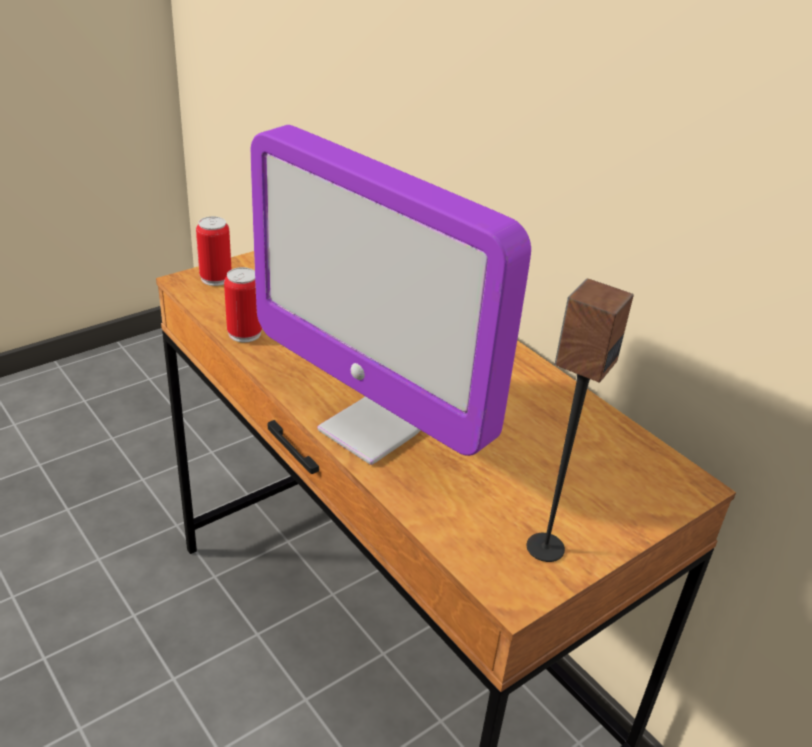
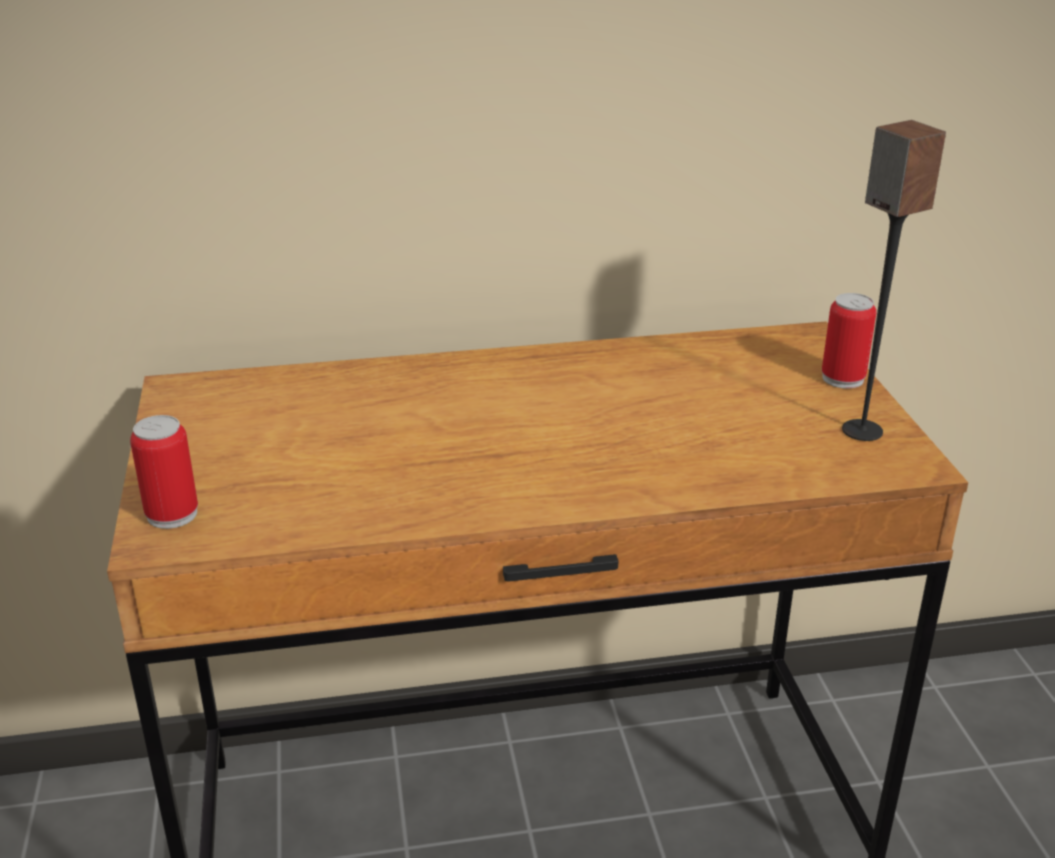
camera: 60 degrees left, 5 degrees down
(244, 333) = (344, 520): can -> can (843, 378)
(372, 429) = (622, 475): monitor -> none

